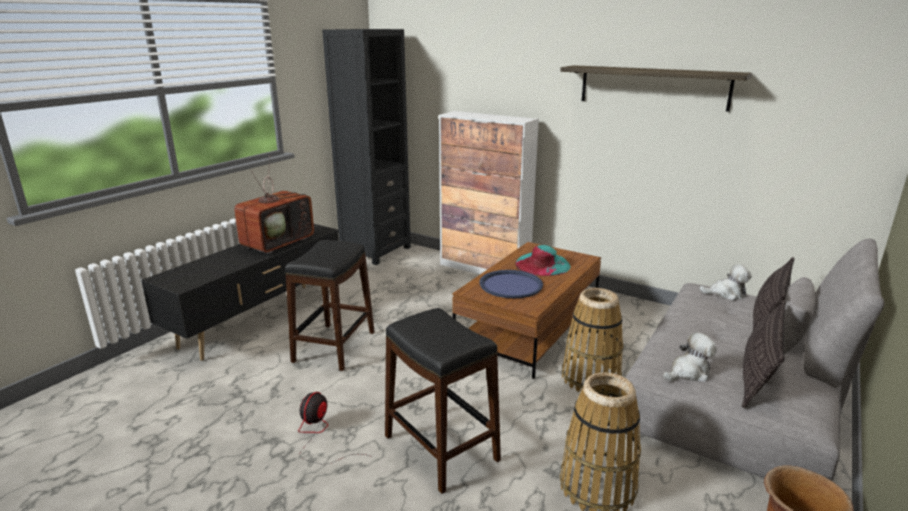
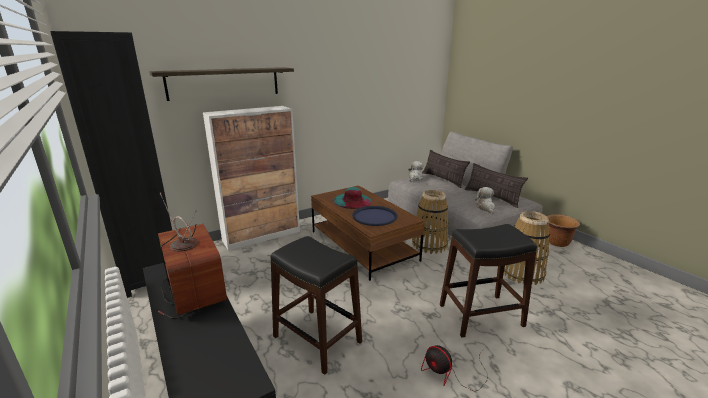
camera: 65 degrees left, 0 degrees up
(653, 87) = (350, 73): shelf -> shelf (224, 83)

